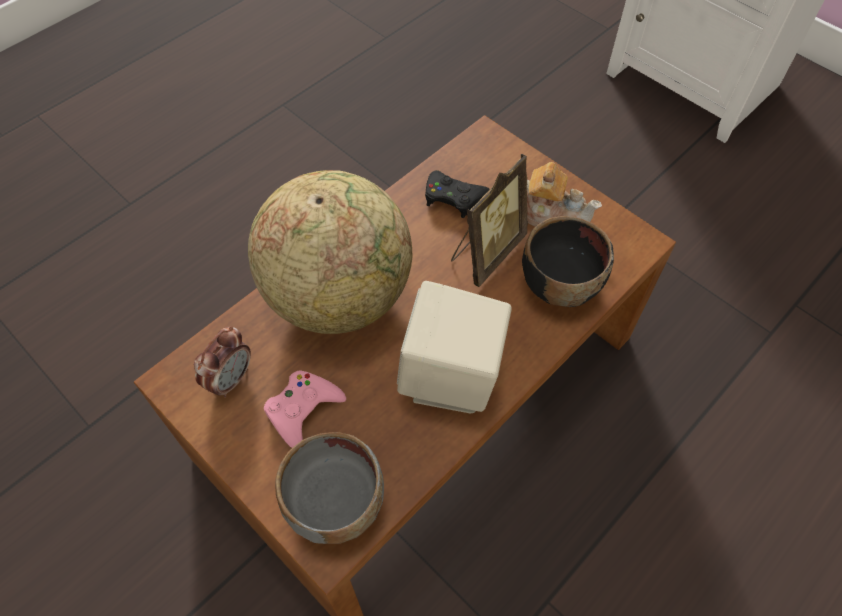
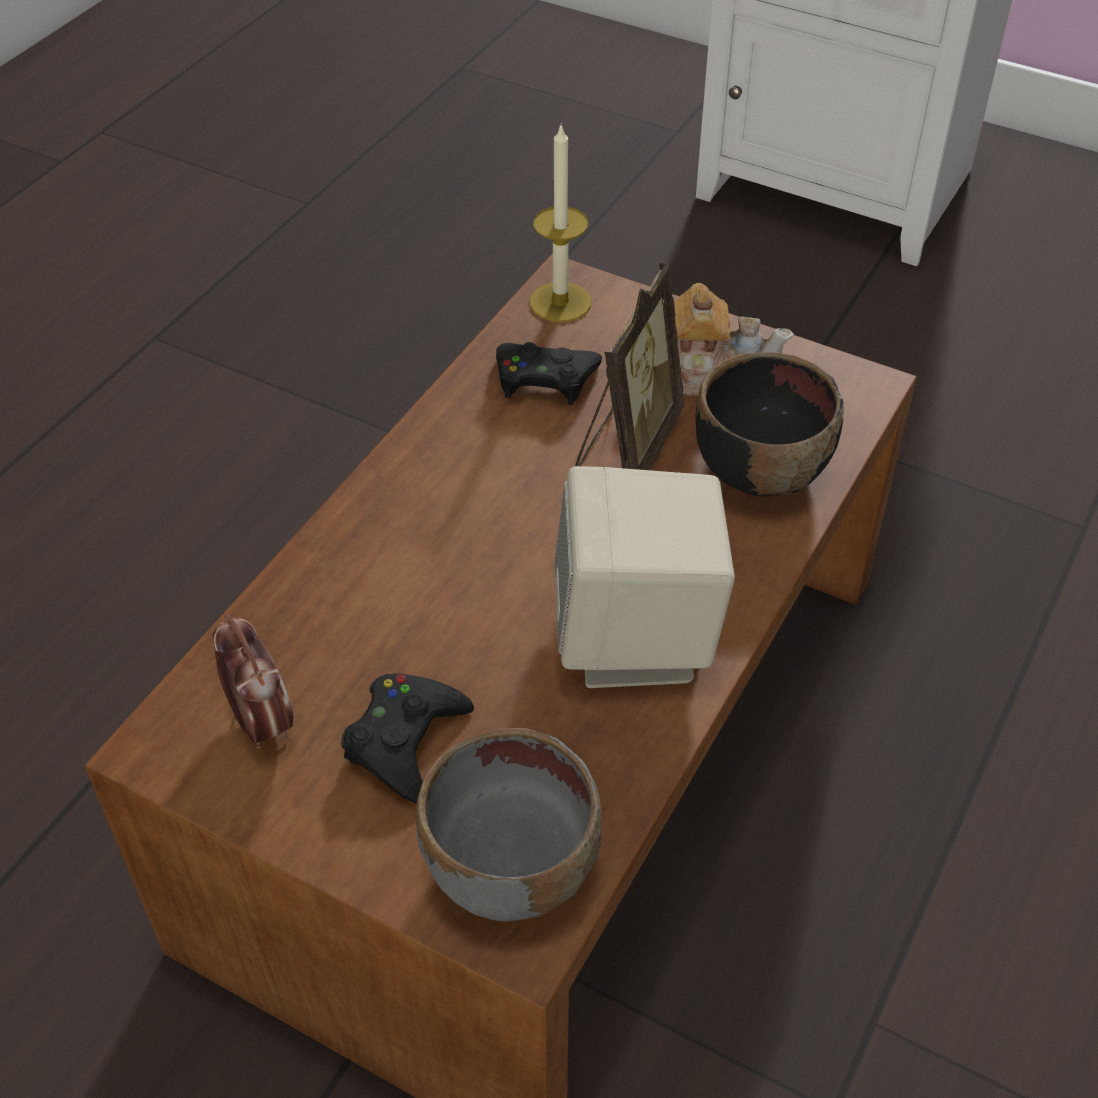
camera: 15 degrees left, 10 degrees down
(231, 379) = (261, 722): alarm clock -> alarm clock turned 45 degrees counterclockwise
(303, 410) = (405, 741): pink game controller -> black game controller
(339, 295) = (405, 558): globe -> none
(478, 148) = (560, 302): none -> candle

